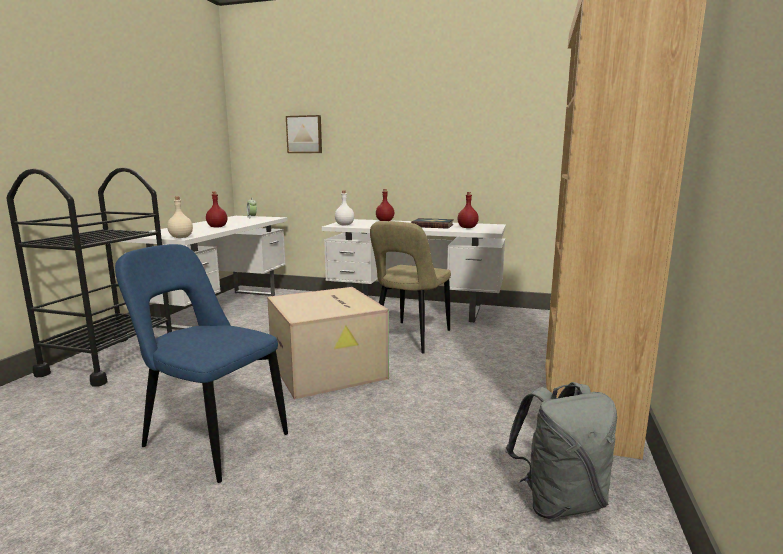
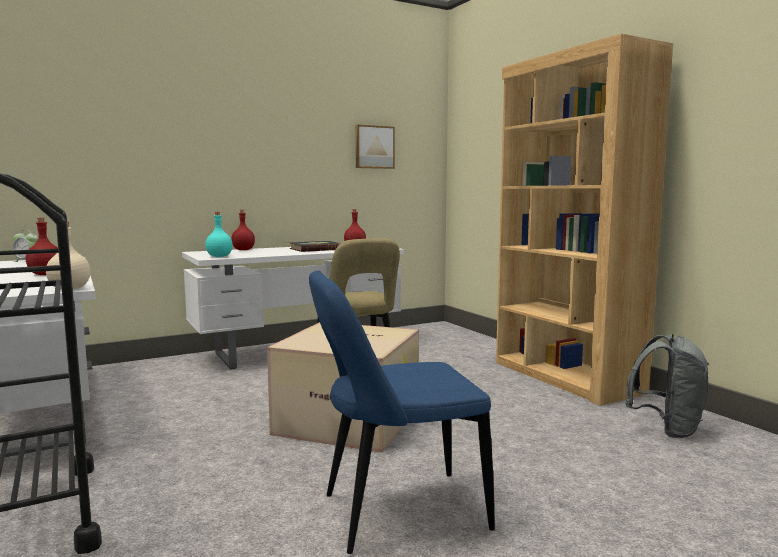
camera: 45 degrees left, 5 degrees down
(304, 134) = (108, 136): picture -> picture (374, 147)
(344, 225) = (219, 256): white bottle -> turquoise bottle

